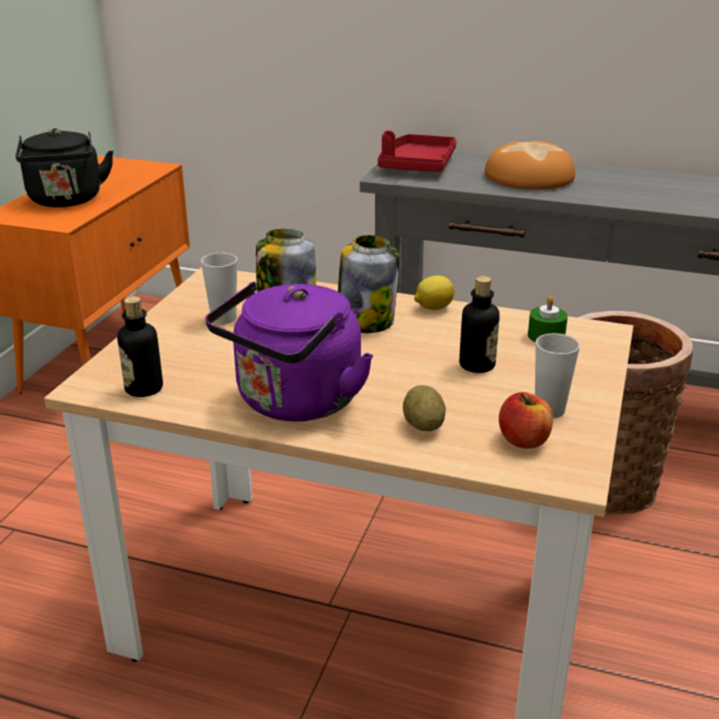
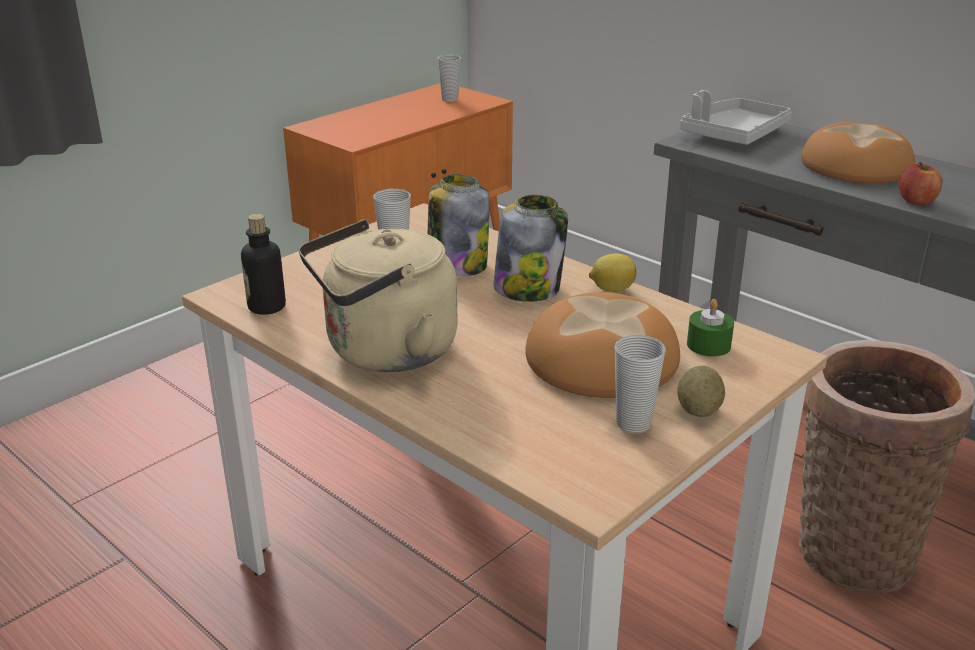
camera: 25 degrees right, 0 degrees up
(66, 201) = (375, 122): black kettle -> none
(121, 170) = (450, 99): none -> cup
(294, 403) = (384, 352): purple kettle -> beige kettle
(417, 165) = (734, 135): red tray -> grey tray
(423, 425) = (486, 405): potato -> potato (698, 410)
(477, 365) = (601, 358): bottle -> bread
(524, 440) = (575, 447): apple -> apple (916, 201)

